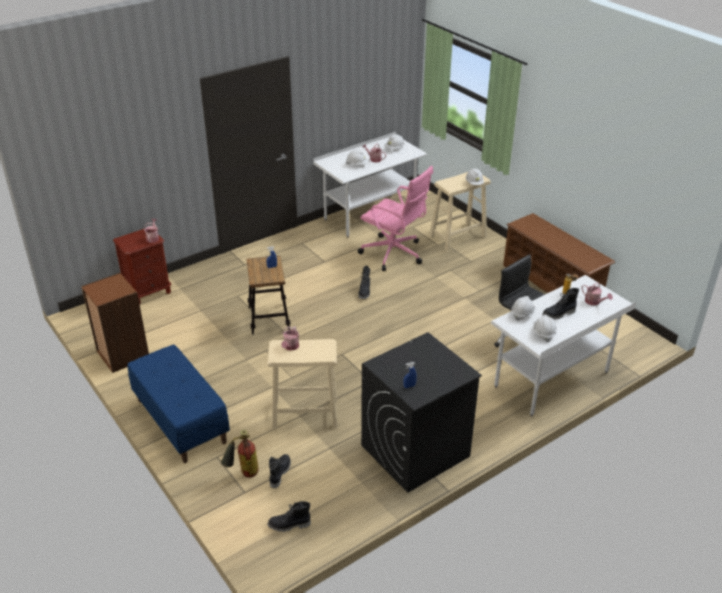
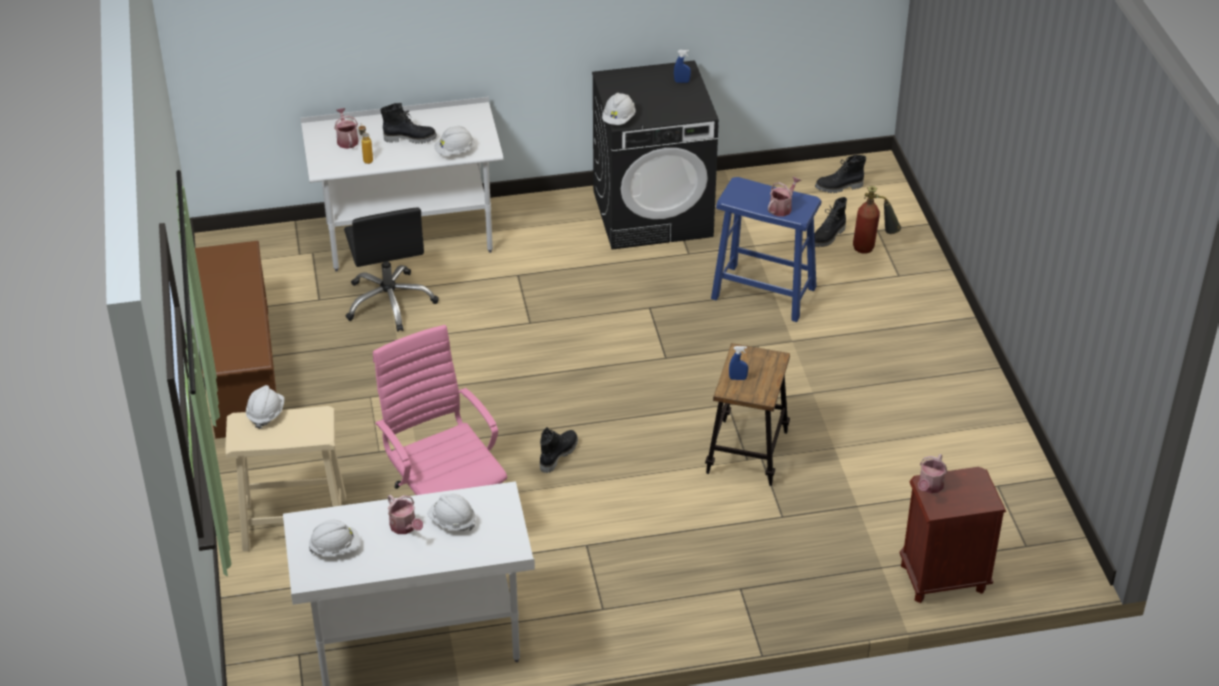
camera: 155 degrees left, 5 degrees up
(122, 354) = (1005, 460): brown bookcase -> none
(180, 421) = (935, 332): blue bench -> none
(289, 525) = (839, 187): black boot -> black boot turned 150 degrees clockwise
(304, 413) = (764, 293): beige stool -> blue stool
(543, 333) = (456, 123): white hard hat -> white hard hat (619, 119)

